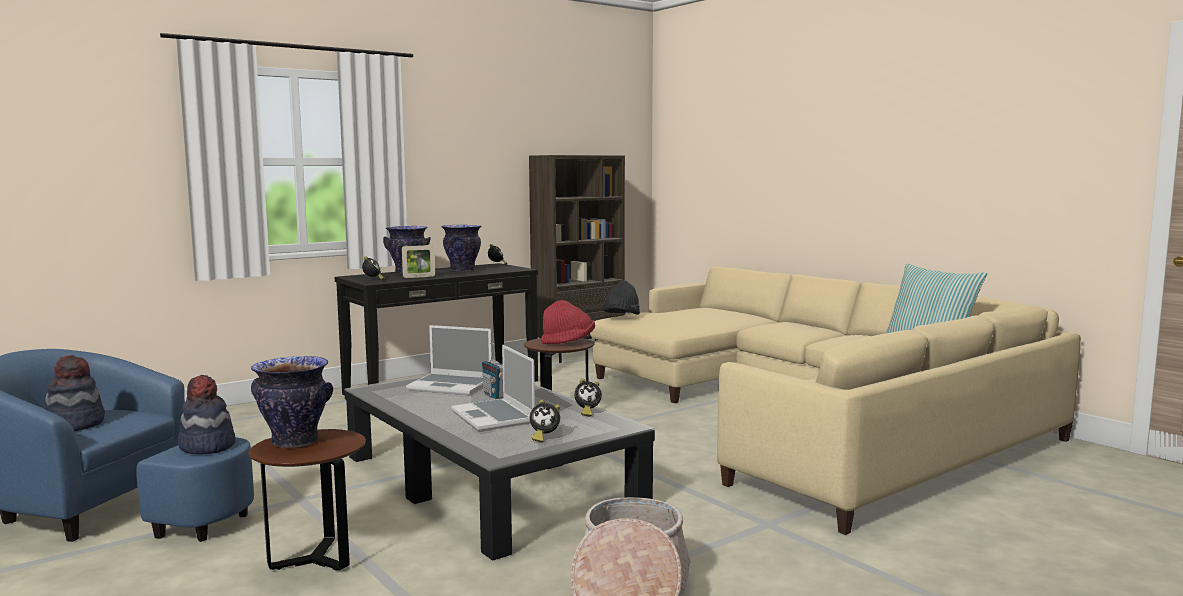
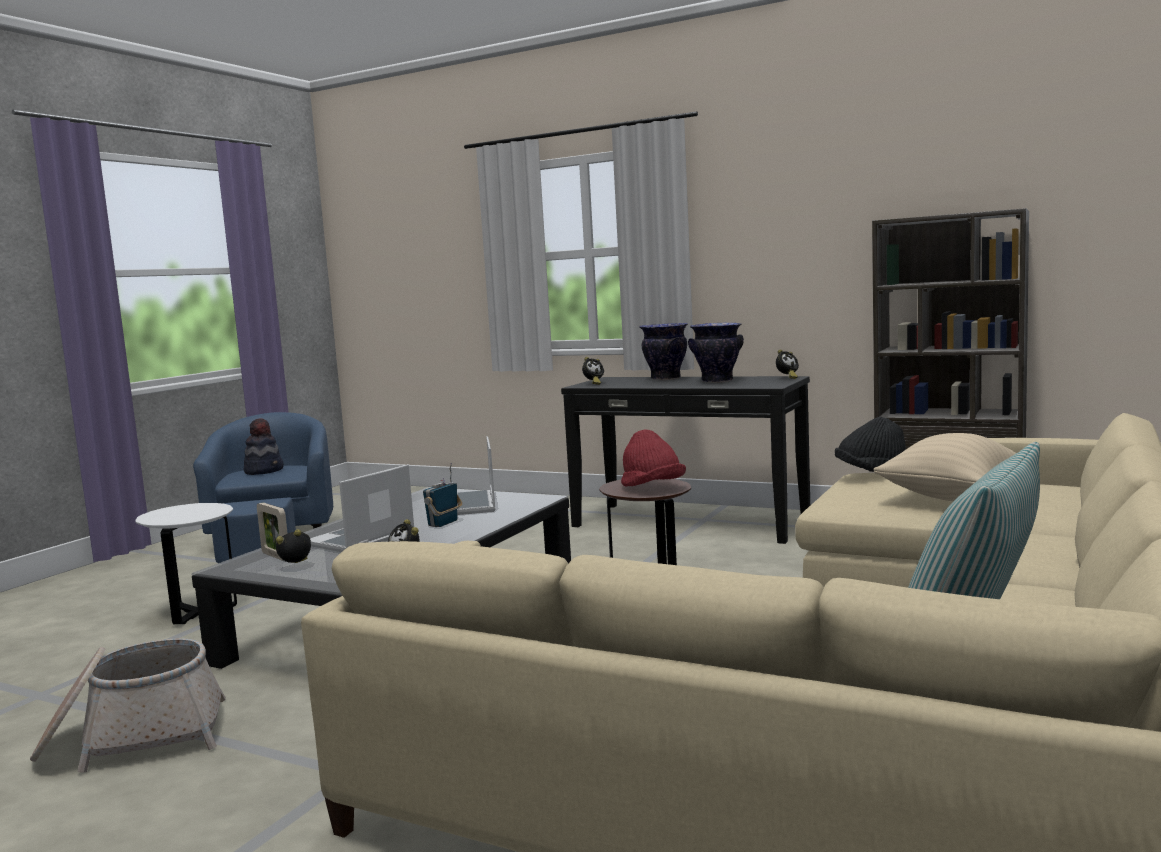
camera: 65 degrees right, 0 degrees up
(207, 447) = (255, 505): hat -> none
(295, 441) = (192, 509): vase -> none
(314, 560) = (197, 613): brown side table -> white side table
(419, 277) = (639, 384): picture frame -> picture frame (275, 556)
(543, 437) = (297, 567): alarm clock -> alarm clock turned 90 degrees clockwise
(701, 317) = (952, 498): none -> beige pillow

